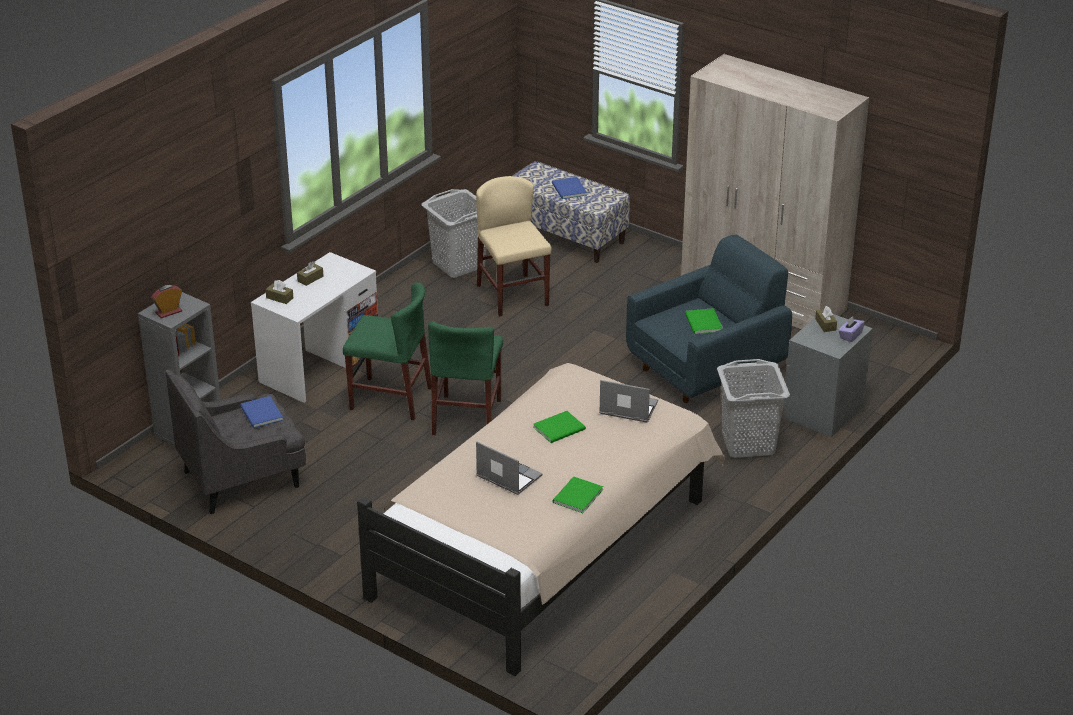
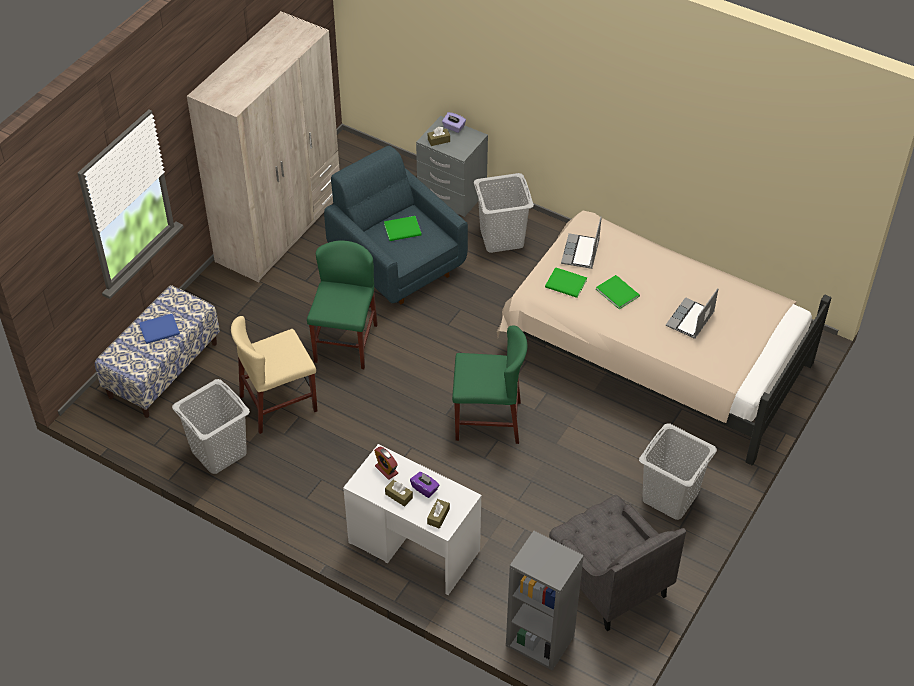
camera: 95 degrees left, 15 degrees up
(169, 312) = (554, 562): alarm clock -> alarm clock (386, 470)
(261, 414) = (594, 528): blue book -> none
(314, 292) = (425, 489): none -> purple tissue box
(334, 531) = (670, 497): none -> grey laundry basket
(390, 398) = (465, 481): green chair -> green chair (345, 343)
(576, 496) = (705, 278): green book -> green book (566, 284)

